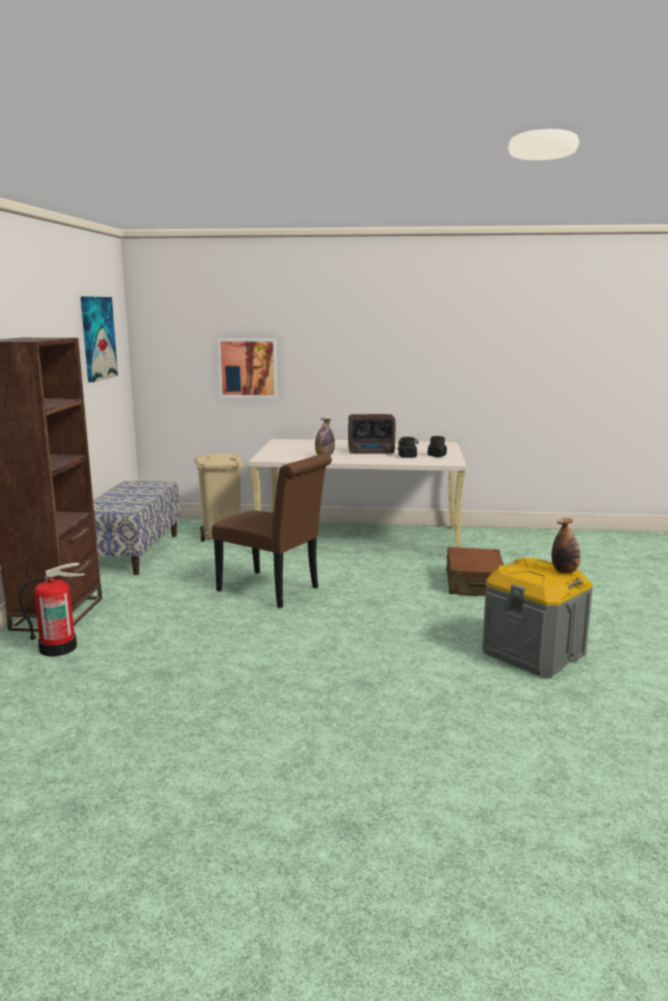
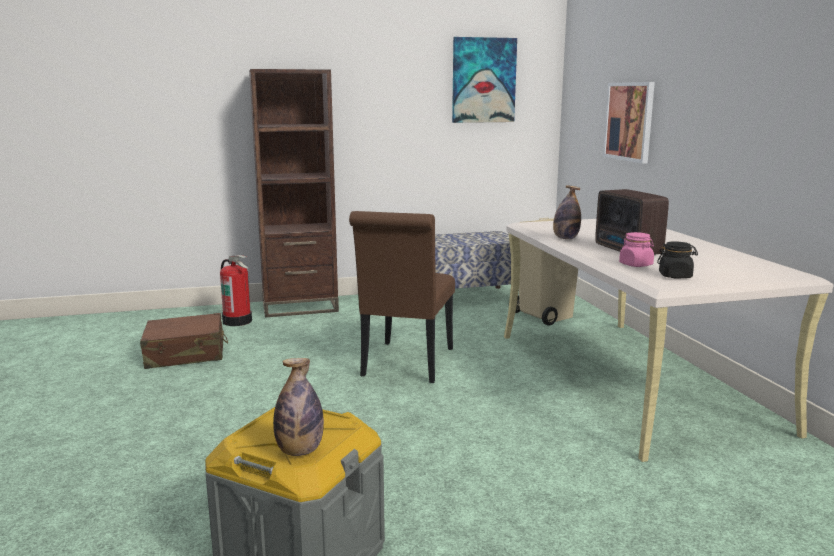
camera: 70 degrees right, 0 degrees up
(407, 456) = (636, 265): black jar -> pink jar
(474, 584) = (547, 483): brown suitcase -> brown suitcase (186, 354)

